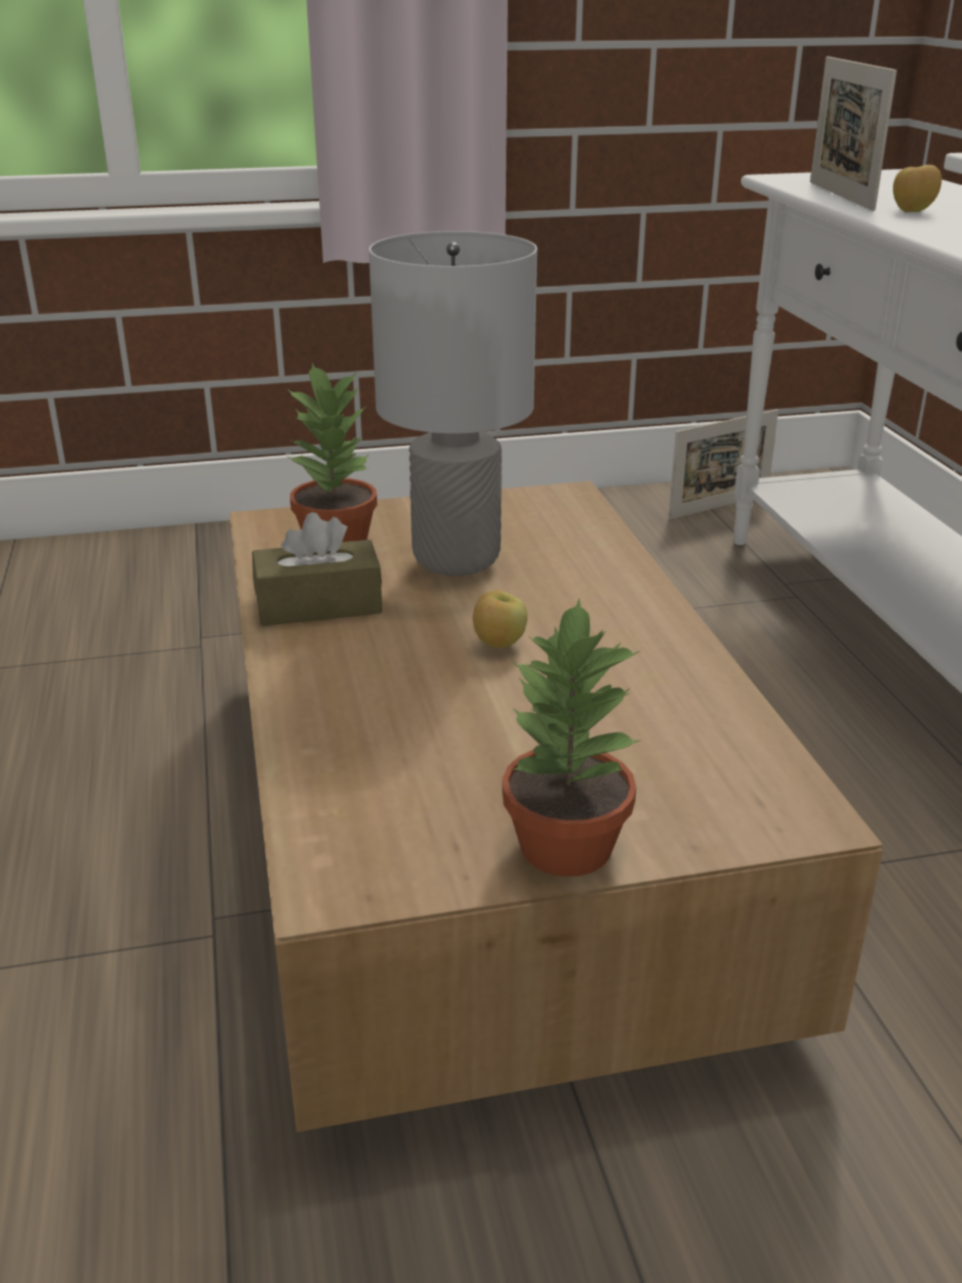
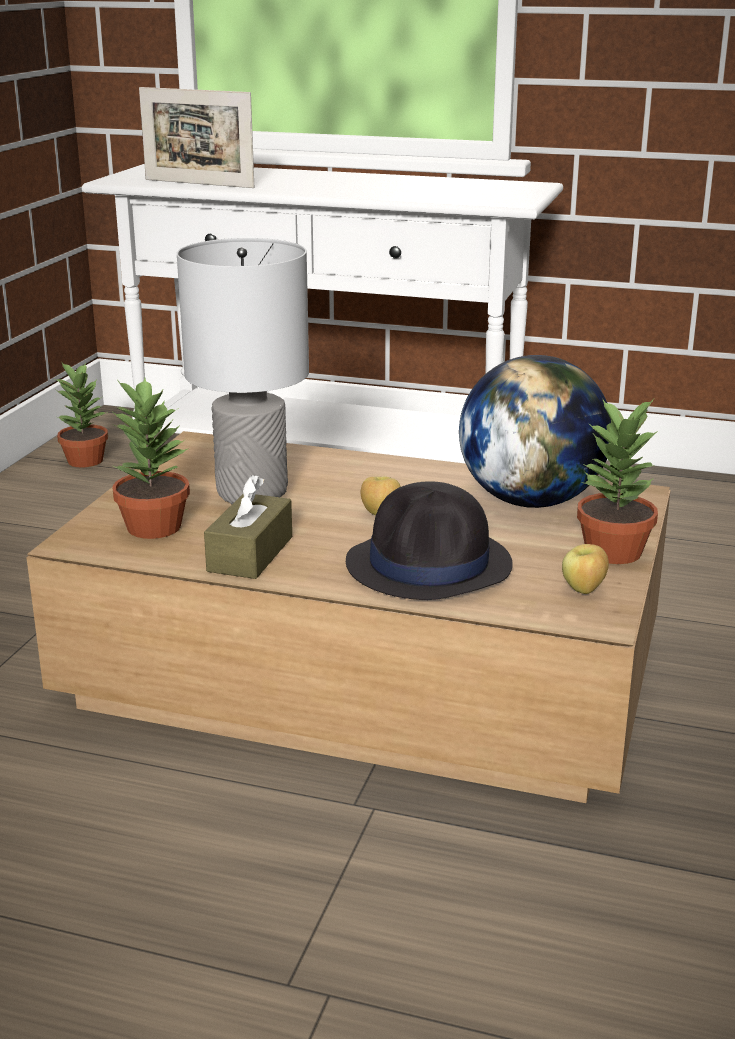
camera: 60 degrees left, 5 degrees down
(385, 715) = (430, 565): none -> black hat
(664, 733) = (531, 501): none -> globe
(719, 506) = (85, 460): picture frame -> potted plant
(911, 211) = (271, 184): apple -> apple (583, 590)

